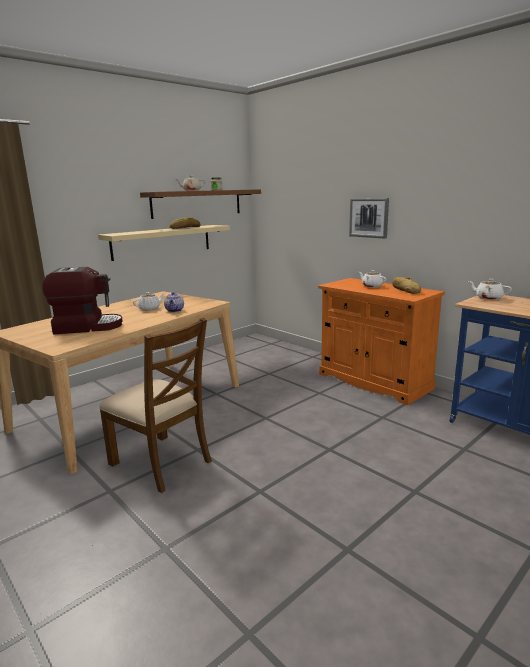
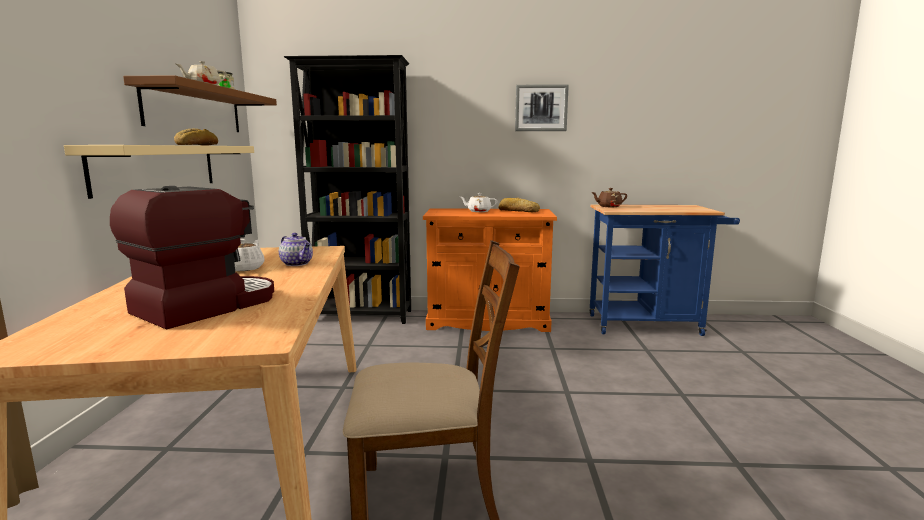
camera: 45 degrees left, 5 degrees down
(297, 353) = (361, 317): none -> black bookcase
(369, 217) = (450, 136): picture -> picture (541, 108)
(488, 298) = (608, 206): white teapot -> brown teapot

